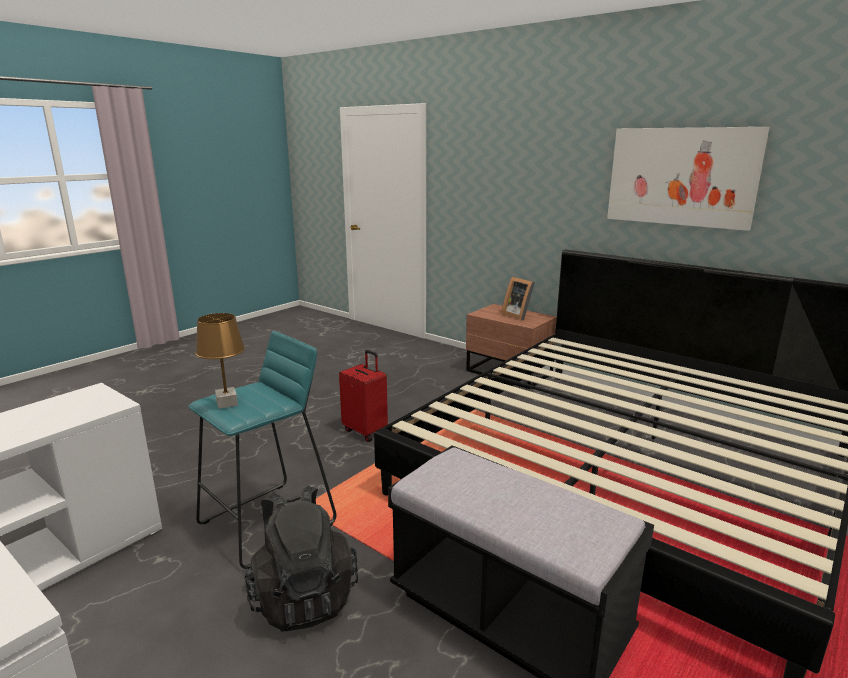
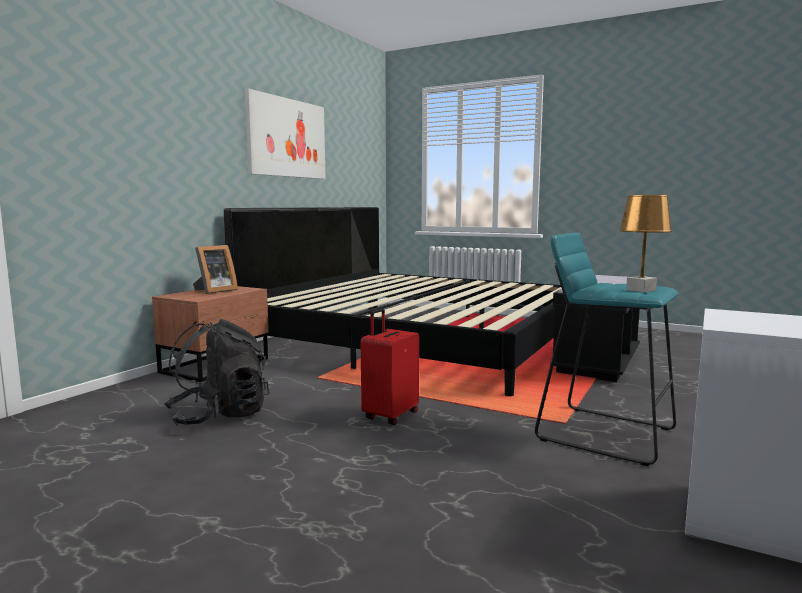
camera: 100 degrees left, 10 degrees down
(302, 597) = (663, 407): black backpack -> black backpack (219, 415)

